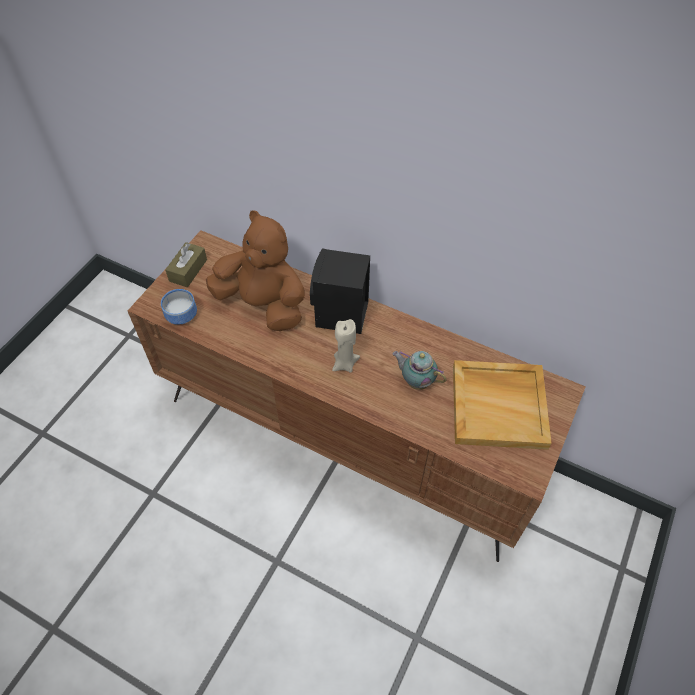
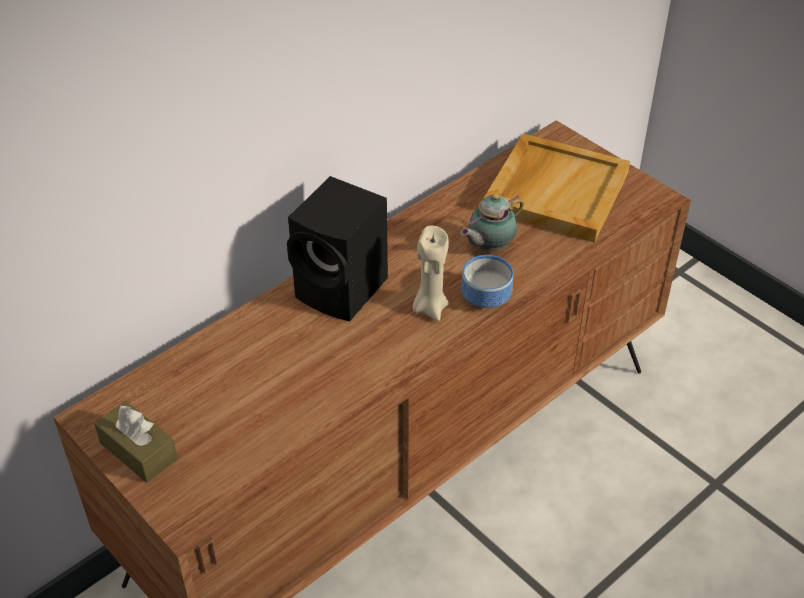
camera: 70 degrees left, 10 degrees down
(180, 315) = (233, 479): bowl -> bowl (484, 298)
(263, 304) = (273, 369): brown plush toy -> none

